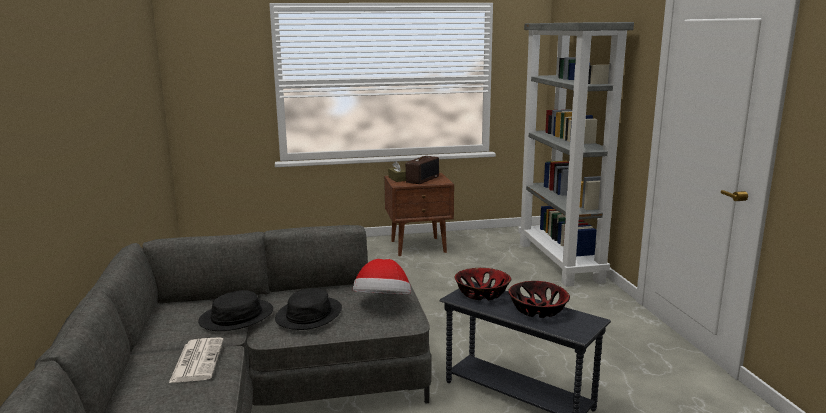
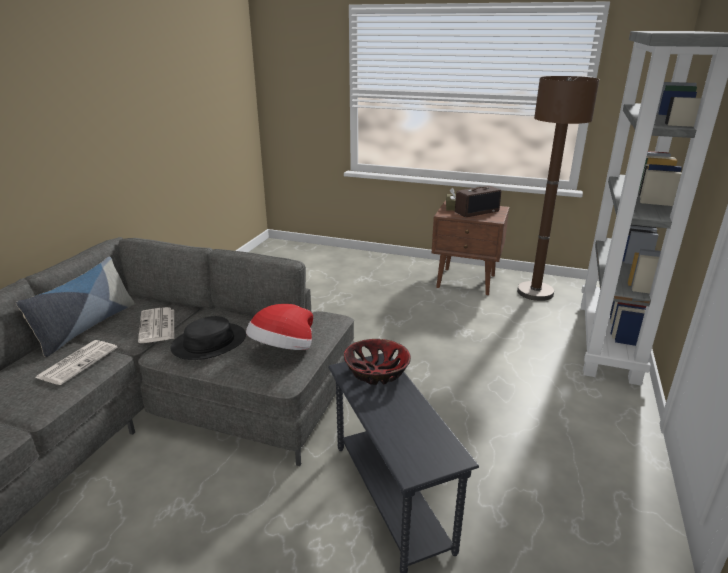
camera: 30 degrees right, 10 degrees up
(156, 336) = (86, 327): none -> pillow
(236, 317) = (157, 326): black hat -> newspaper
(479, 243) = (535, 292): none -> brown floor lamp
(538, 310) = (408, 418): bowl -> none

